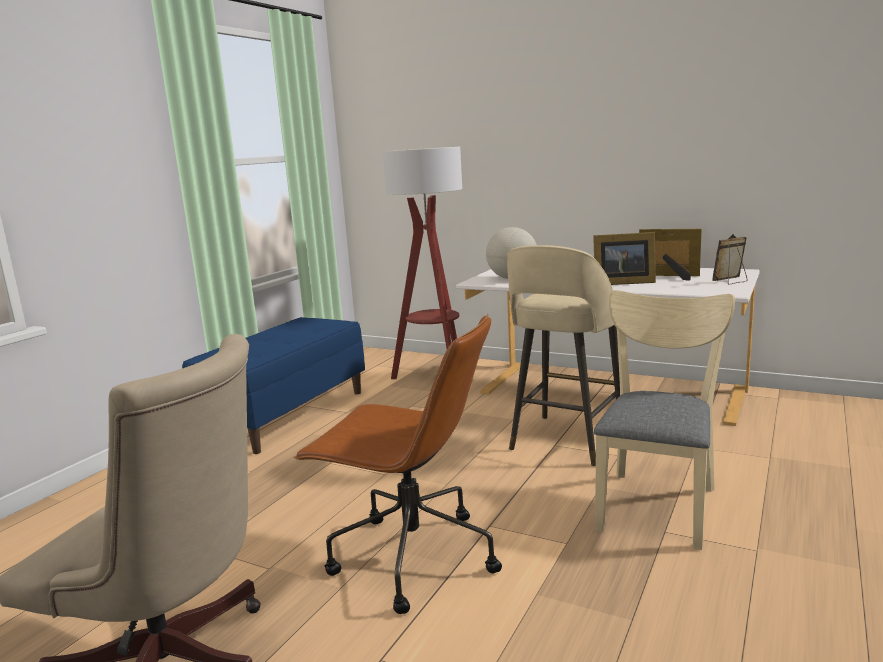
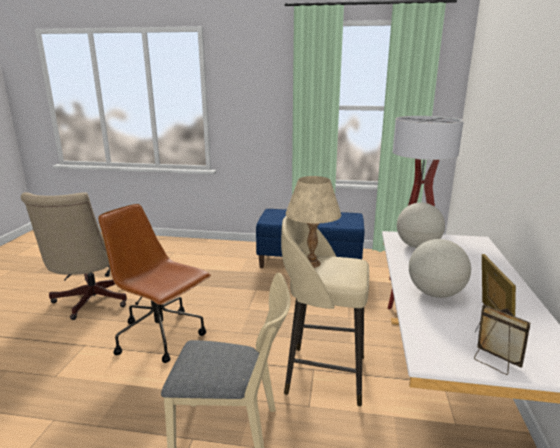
camera: 70 degrees right, 5 degrees up
(411, 557) = (162, 336): brown office chair -> brown office chair turned 120 degrees clockwise
(554, 299) = (312, 264): none -> beige table lamp
(621, 282) = (435, 293): picture frame -> globe

